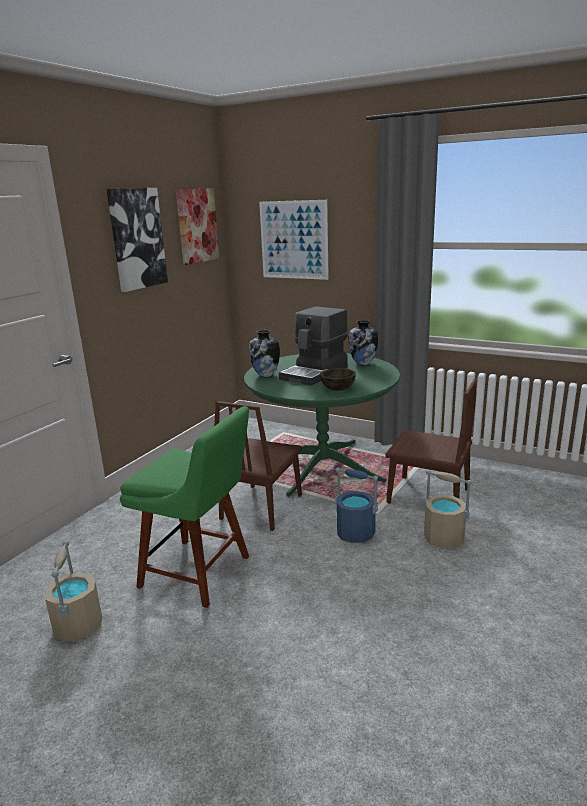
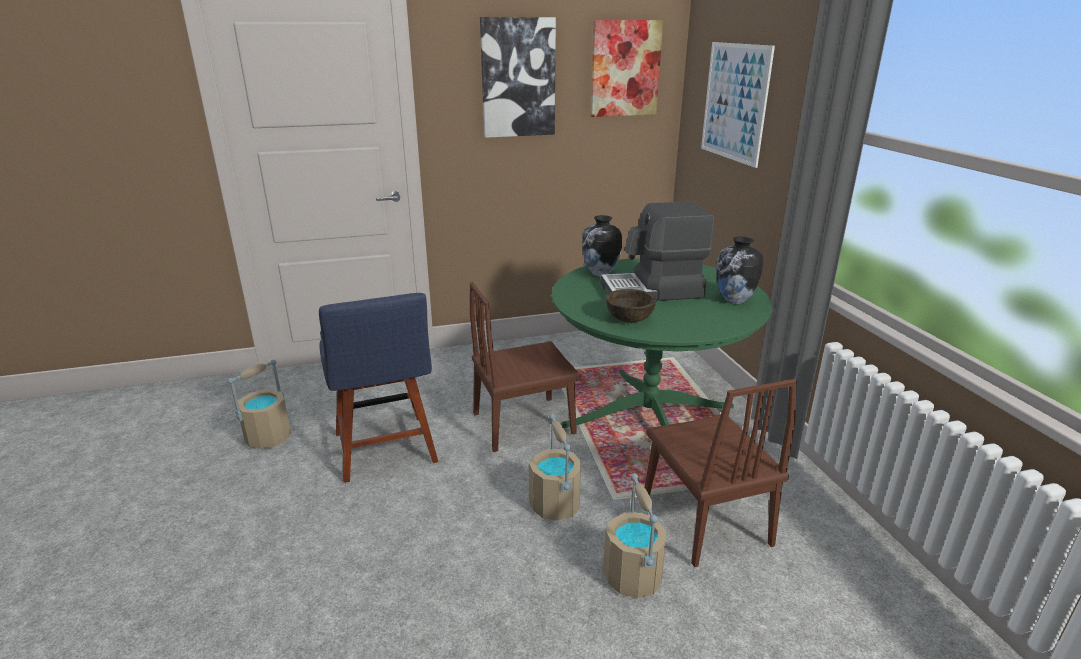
camera: 45 degrees right, 5 degrees up
(200, 573) = (386, 451): green chair -> blue chair
(355, 533) = (555, 505): blue bucket -> beige bucket

